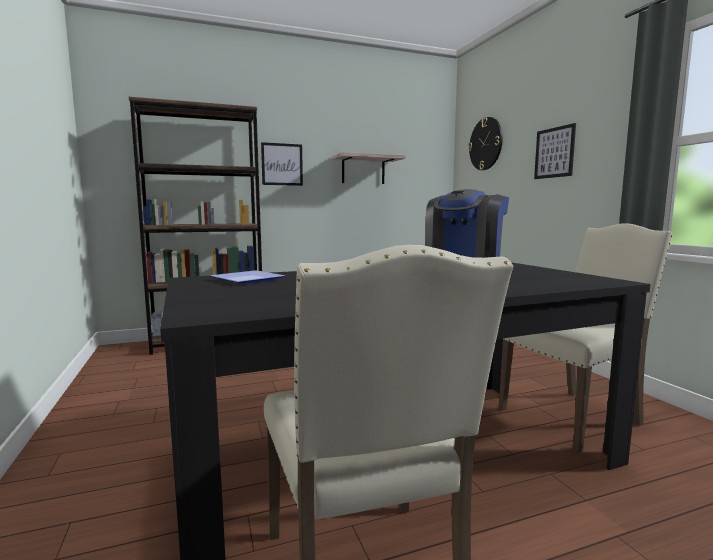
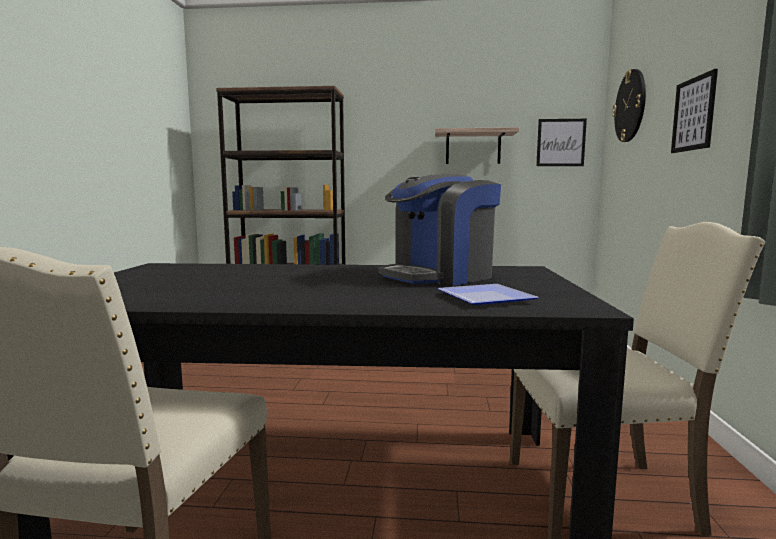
camera: 25 degrees right, 0 degrees up
(245, 280) = (191, 270): plate -> plate (482, 298)
(282, 164) = (376, 145): picture -> picture (561, 142)

